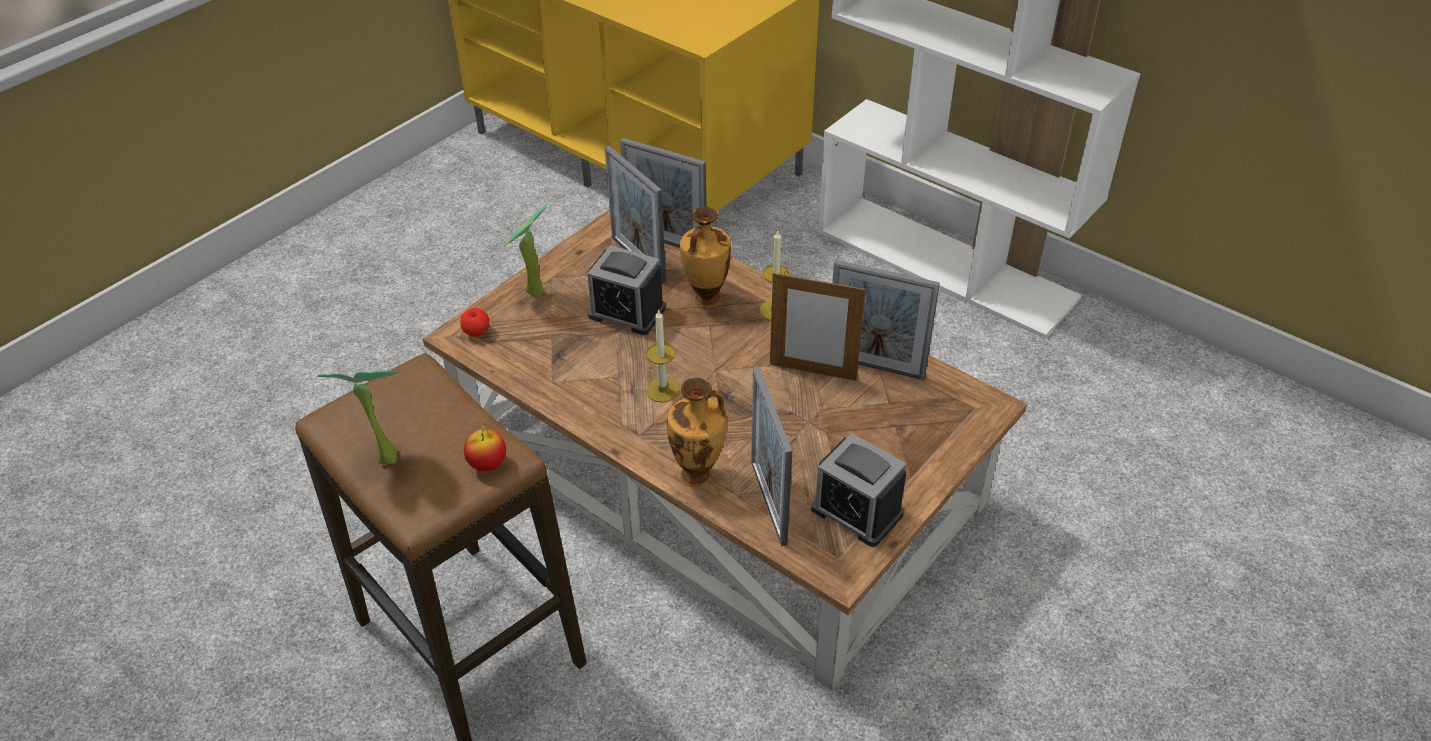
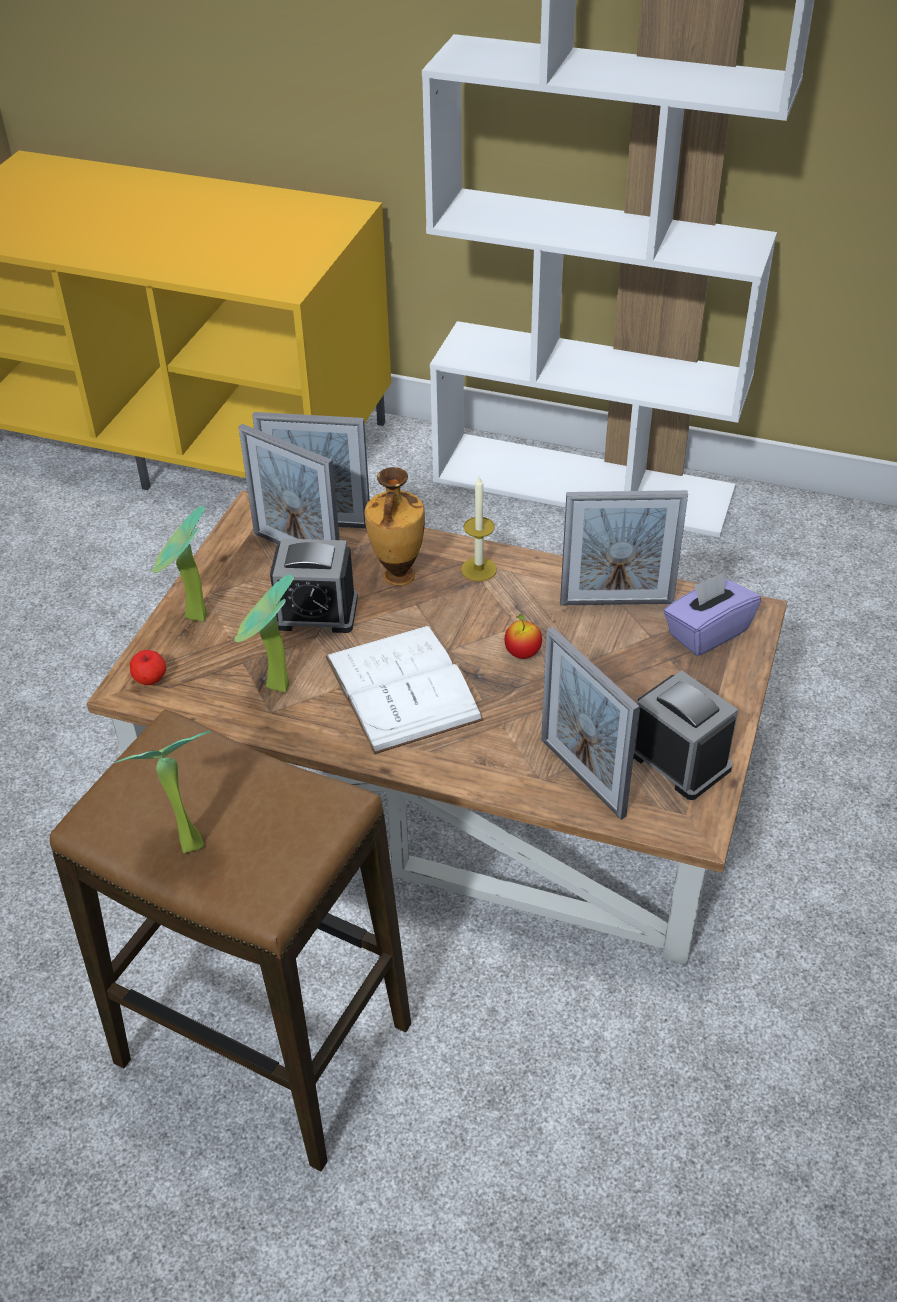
camera: 20 degrees left, 0 degrees up
(488, 464) = (318, 815): apple -> apple (522, 653)
(563, 365) = (274, 689): none -> potted plant
(662, 390) = (402, 688): candle -> white book
(698, 475) = (491, 770): vase -> none
(812, 371) = (554, 625): picture frame -> none
(857, 511) = (679, 760): alarm clock -> alarm clock turned 150 degrees counterclockwise
(940, 412) = (707, 632): none -> purple tissue box

